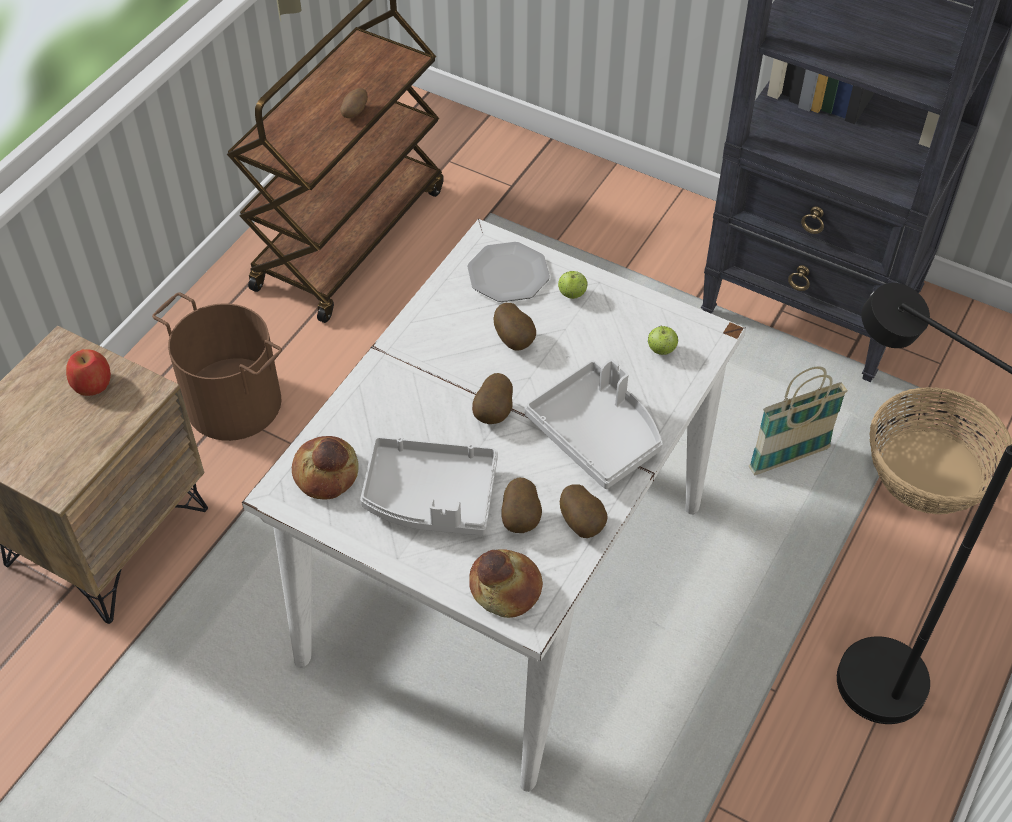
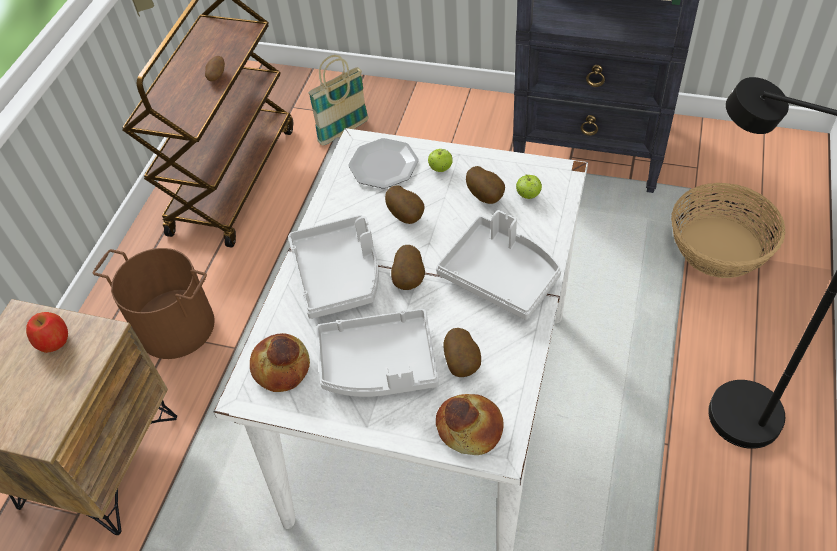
camera: 10 degrees left, 0 degrees up
(418, 388) = (339, 274): none -> grey tray
(583, 523) = (516, 353): potato -> potato (486, 196)
(789, 459) = (615, 263): basket -> basket (343, 131)

